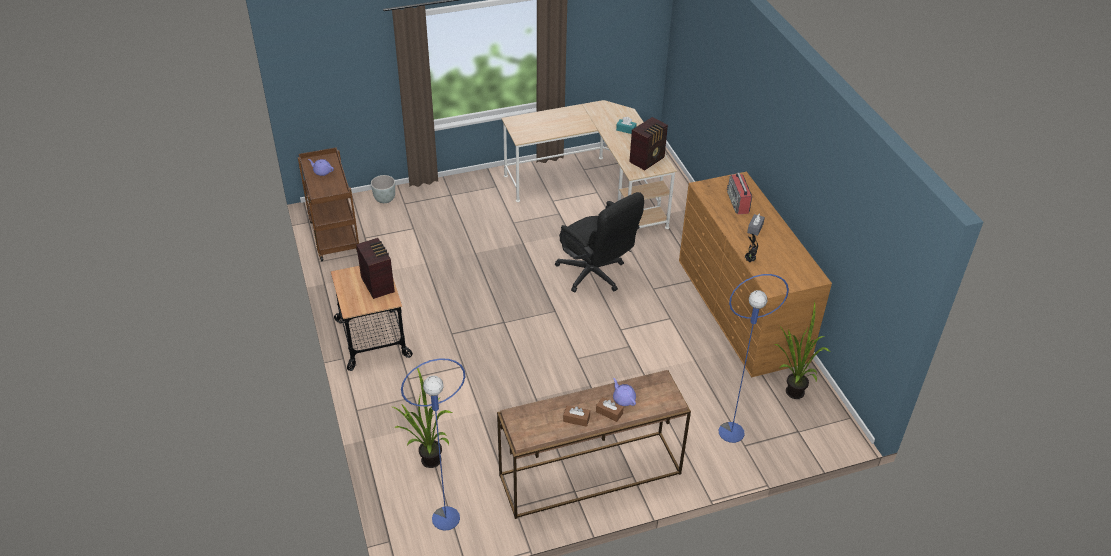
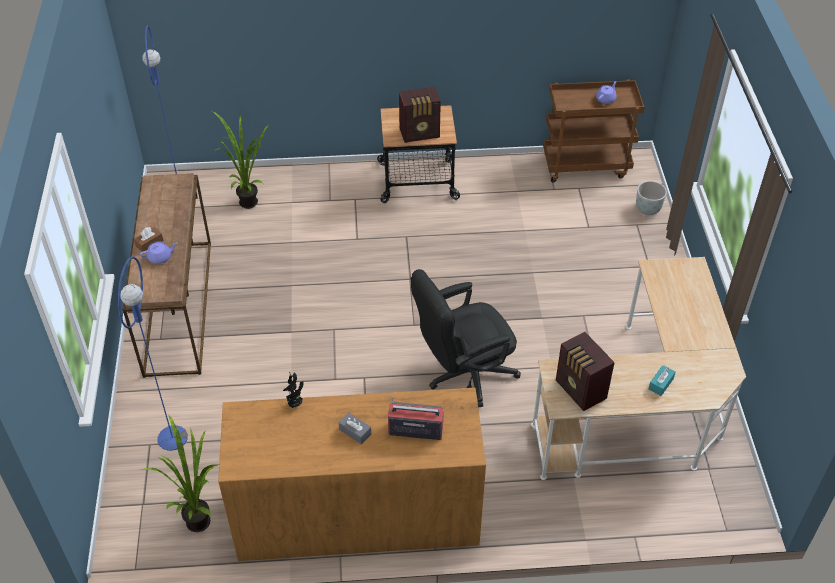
camera: 105 degrees right, 5 degrees up
(576, 419) = (154, 219): brown tissue box -> none

